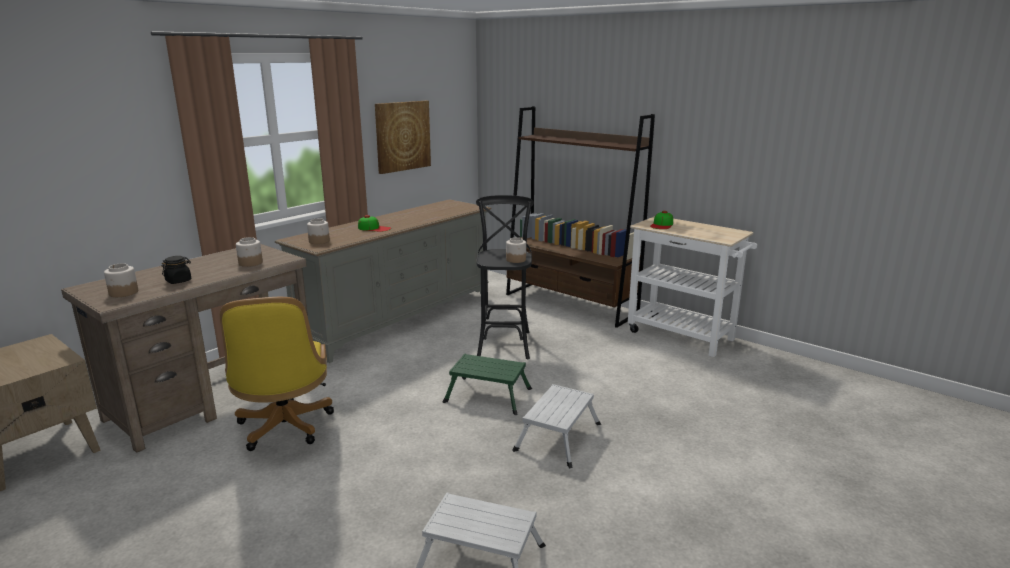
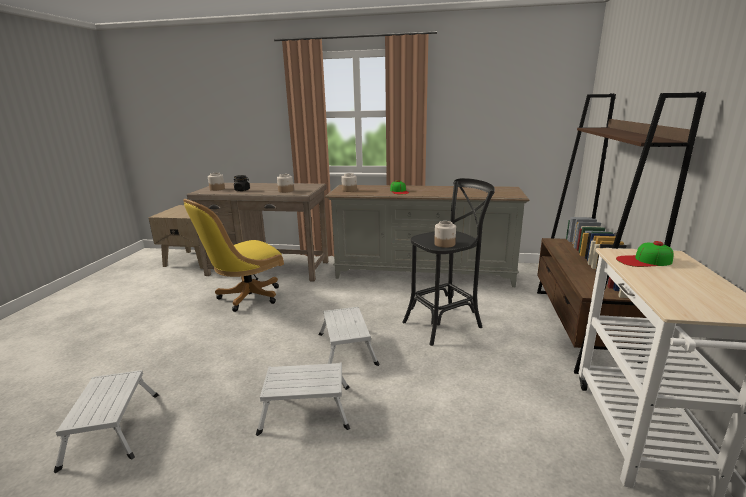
camera: 60 degrees right, 0 degrees up
(402, 136) = (481, 122): picture -> none
(488, 395) = (347, 349): green step ladder -> white step ladder

